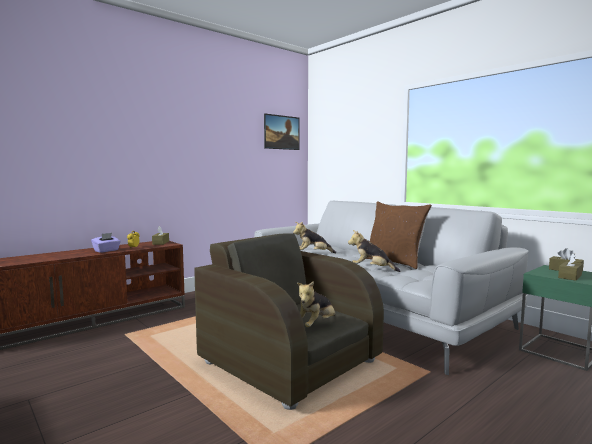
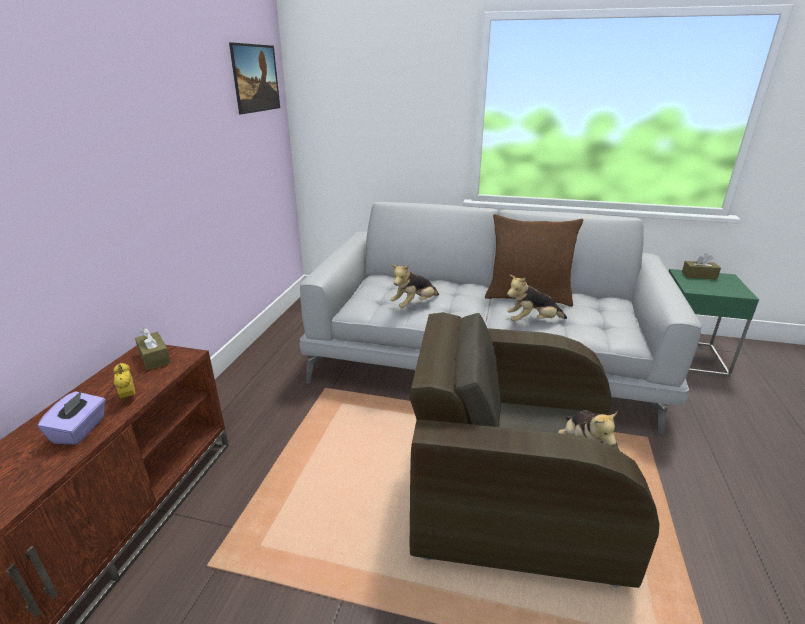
camera: 35 degrees left, 20 degrees up
(570, 276) = (720, 287): brown tissue box -> none

